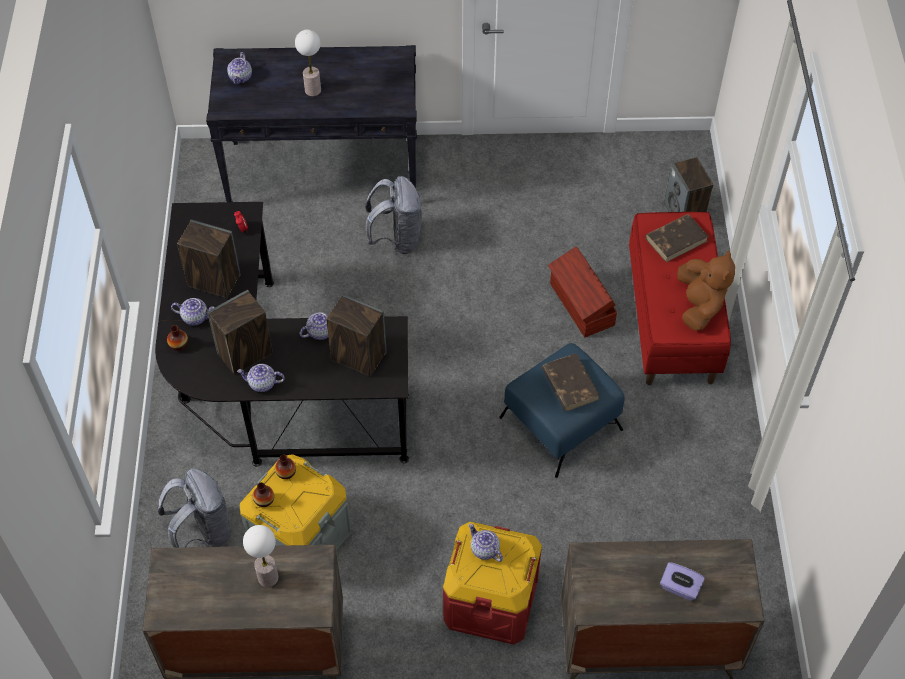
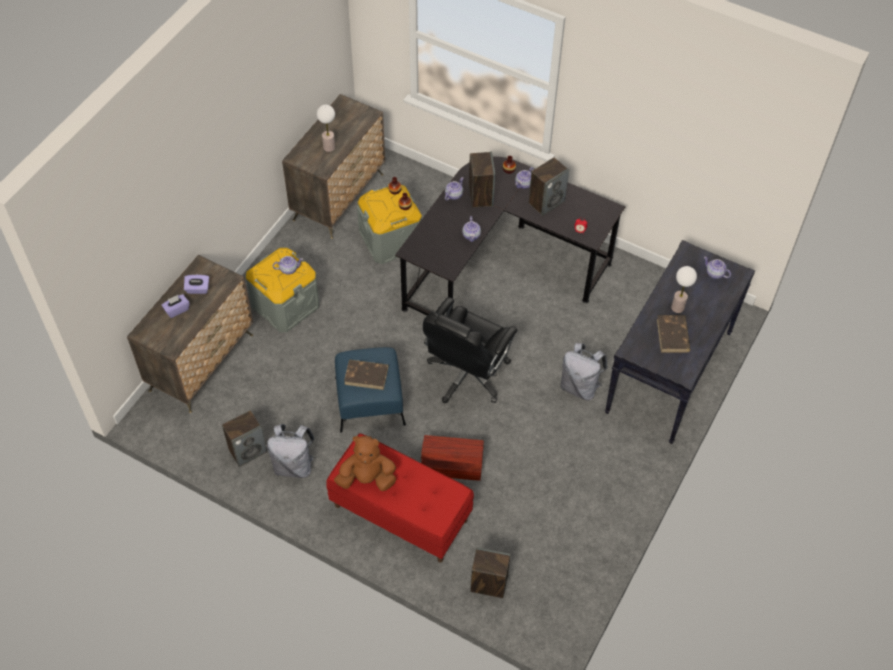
camera: 120 degrees right, 0 degrees up
(203, 531) = (426, 201): grey backpack -> grey backpack (294, 465)
(358, 356) = (440, 245): speaker -> speaker (248, 450)
(455, 347) = (467, 375): none -> black office chair
(491, 600) = (285, 305): red storage box -> grey storage box
(630, 584) = (198, 289): none -> purple tissue box
(676, 239) = (431, 501): brown book -> brown book (673, 336)
(699, 306) = (367, 479): brown plush toy -> brown plush toy turned 150 degrees clockwise

